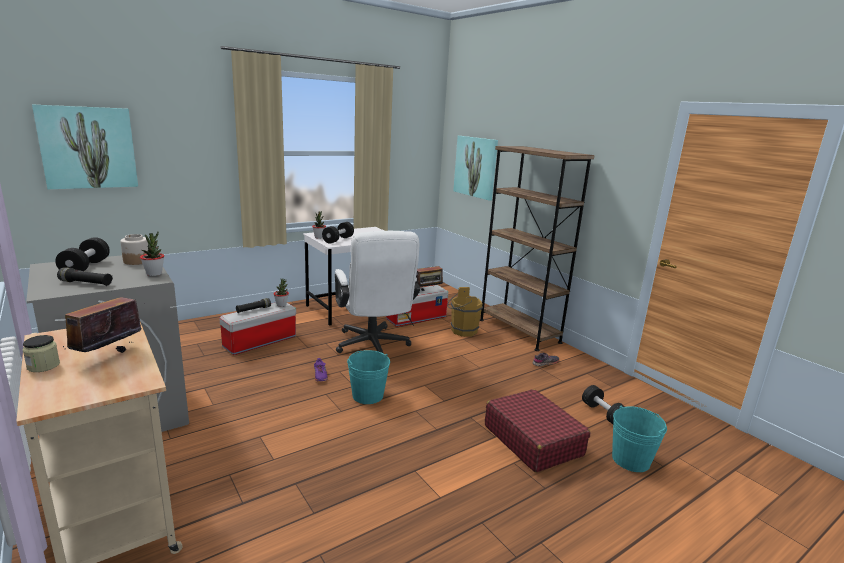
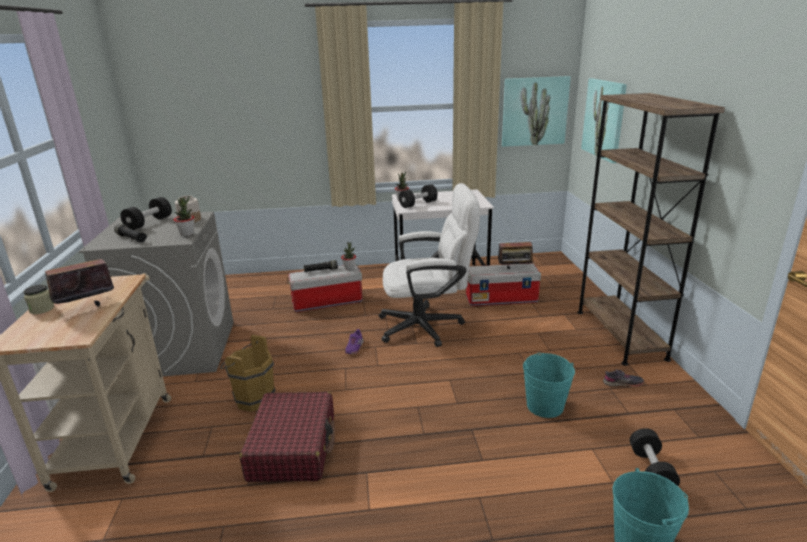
camera: 30 degrees right, 5 degrees up
(88, 147) = (197, 112): picture -> picture (534, 111)
(367, 395) = (382, 379): turquoise bucket -> turquoise bucket (545, 406)
(373, 347) = (428, 326): white office chair -> white office chair turned 105 degrees counterclockwise
(461, 331) = (543, 323): brown bucket -> brown bucket (252, 398)
(532, 440) = (524, 477): red suitcase -> red suitcase (293, 447)

